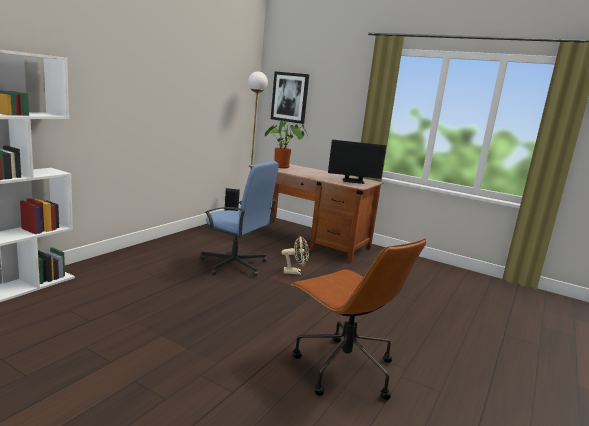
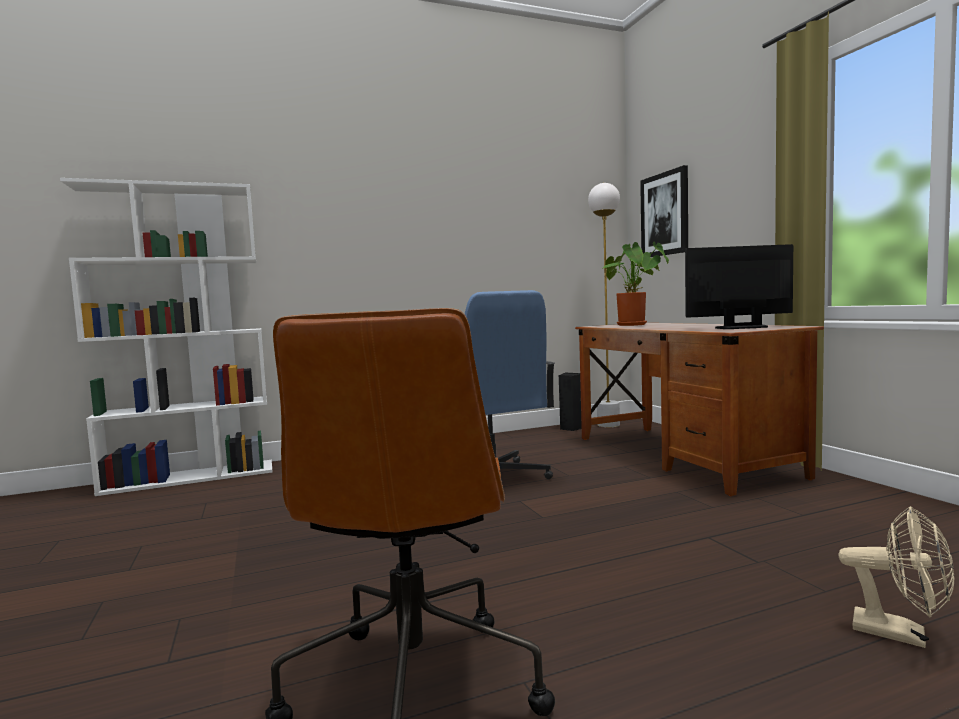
camera: 40 degrees right, 10 degrees down
(295, 272) = (582, 499): beige fan -> beige fan (901, 634)
(353, 181) = (741, 327): monitor -> monitor turned 135 degrees clockwise

